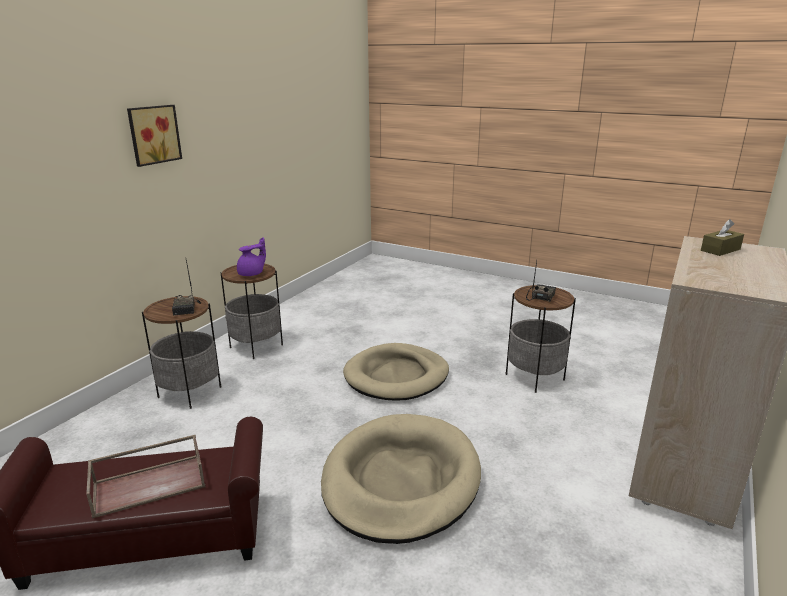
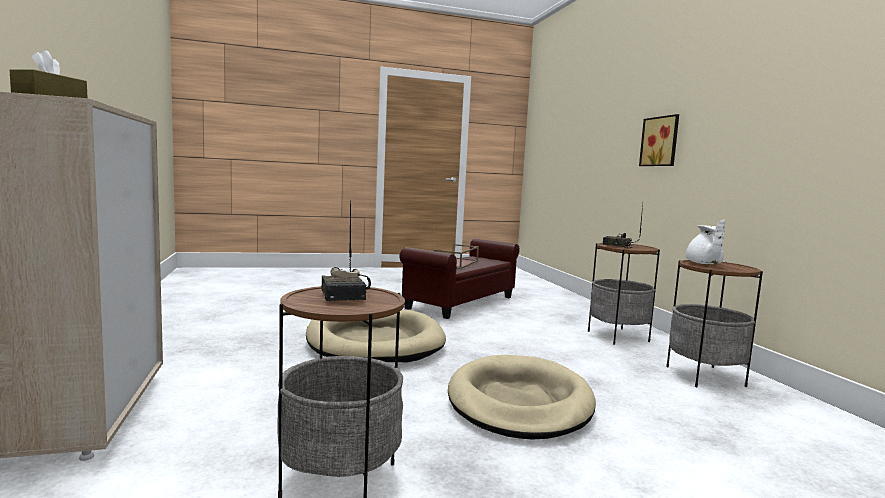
camera: 135 degrees right, 15 degrees down
(153, 134) = (743, 90): picture -> picture (661, 141)
(252, 274) = (704, 264): purple teapot -> white teapot

